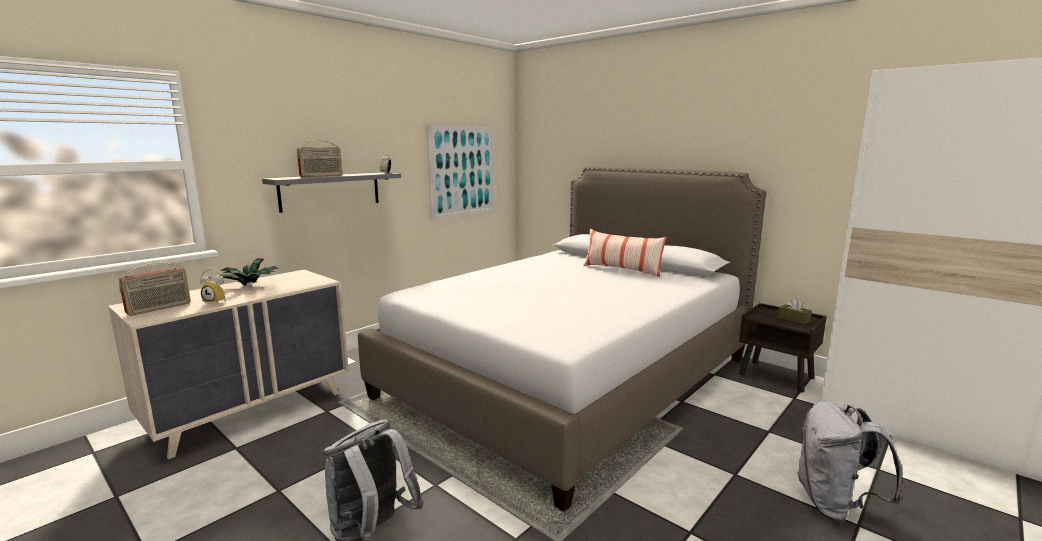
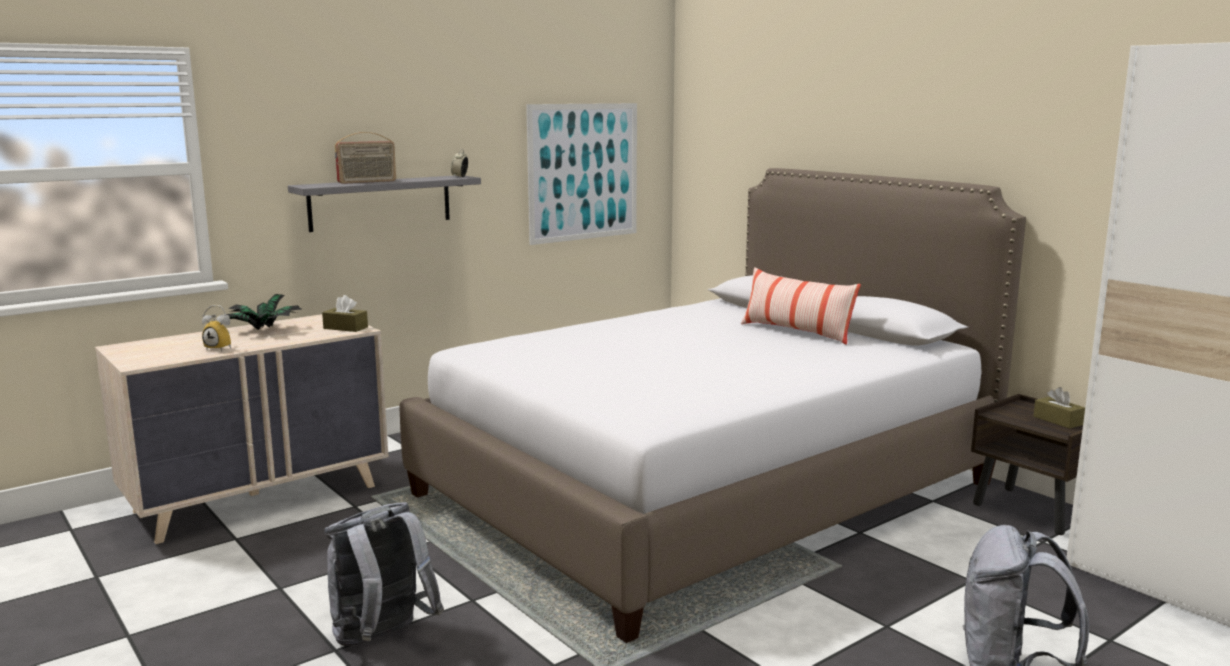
camera: 10 degrees right, 0 degrees up
(159, 308) = (153, 353): radio -> none
(313, 281) = (345, 328): none -> brown tissue box

